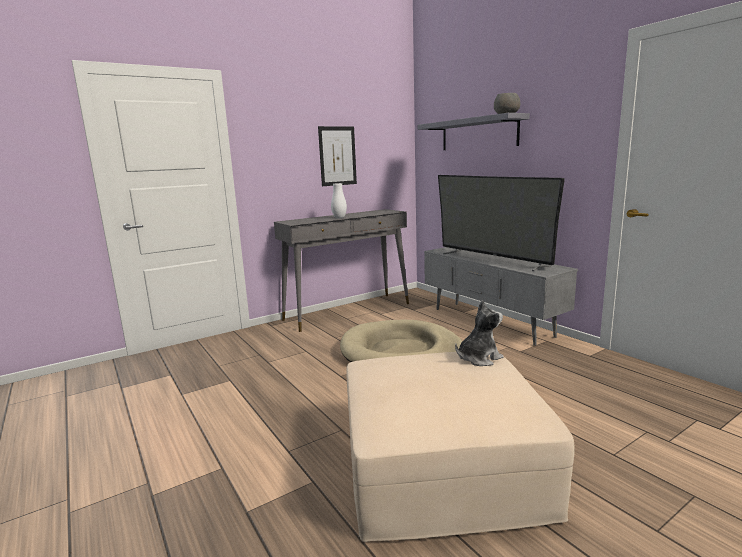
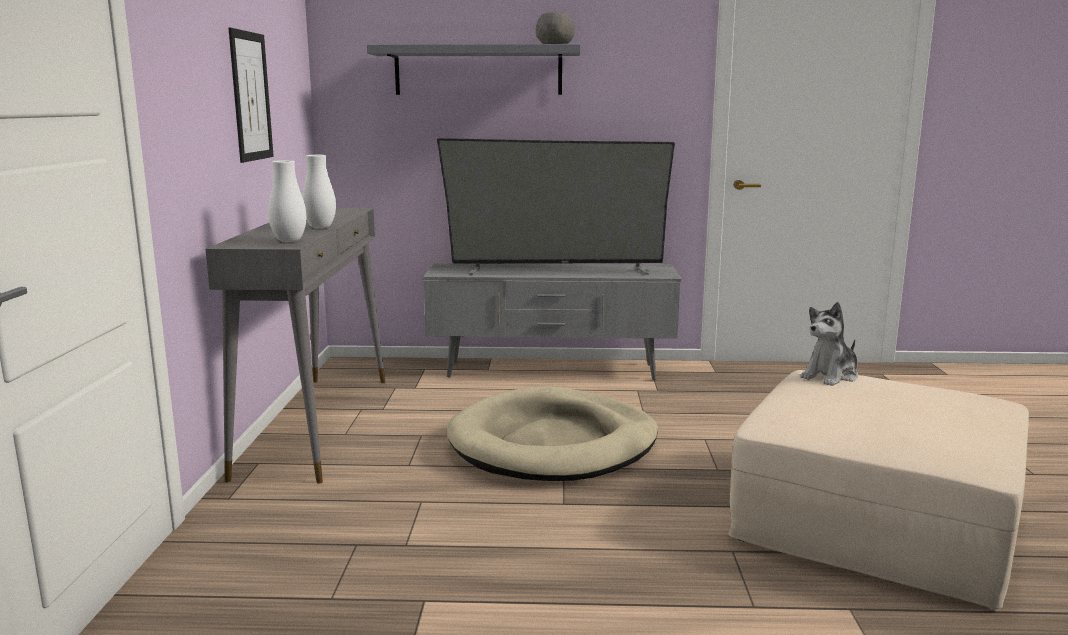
camera: 55 degrees left, 0 degrees up
(302, 222) = (289, 241): none -> white vase
(478, 358) = (831, 376): plush toy -> plush toy turned 135 degrees counterclockwise

